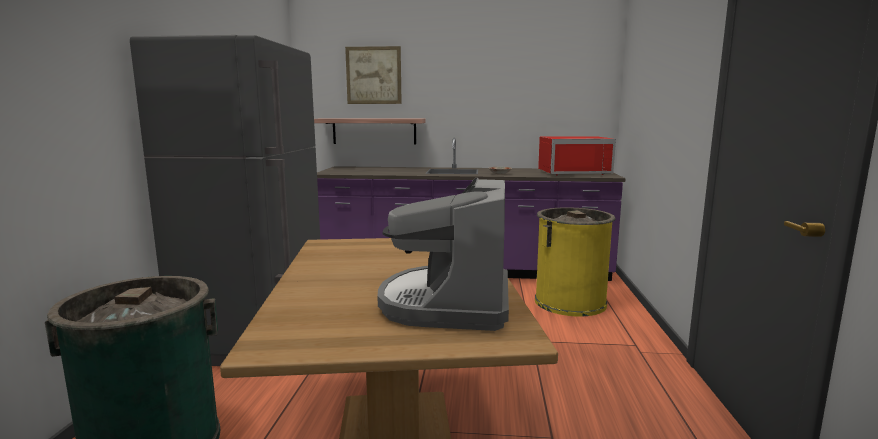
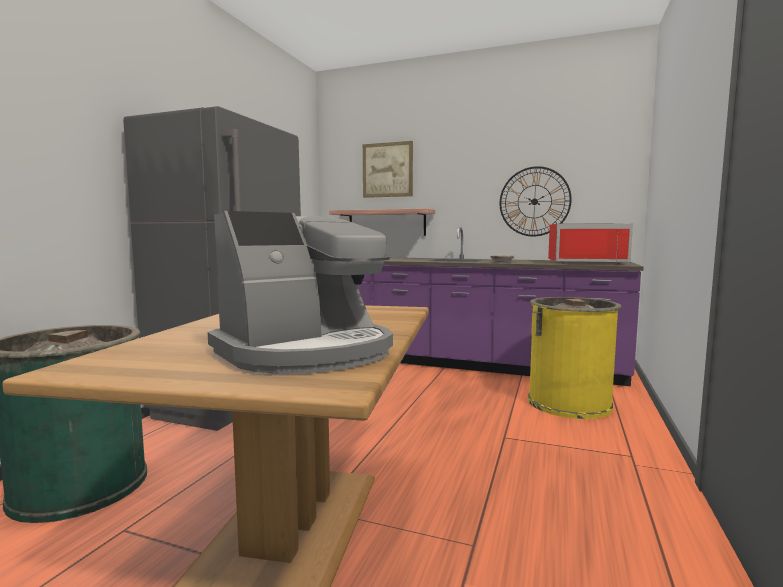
camera: 15 degrees right, 5 degrees down
(448, 303) = (307, 352): coffee machine -> coffee machine turned 150 degrees counterclockwise
(522, 112) = (534, 201): none -> wall clock

